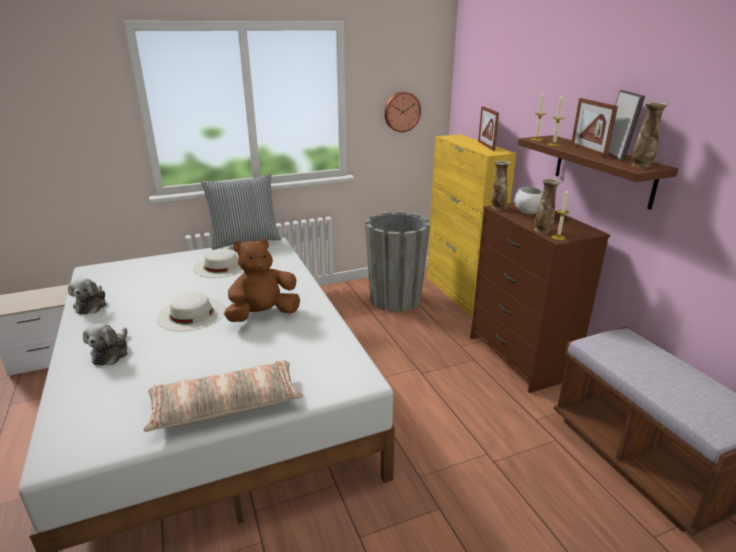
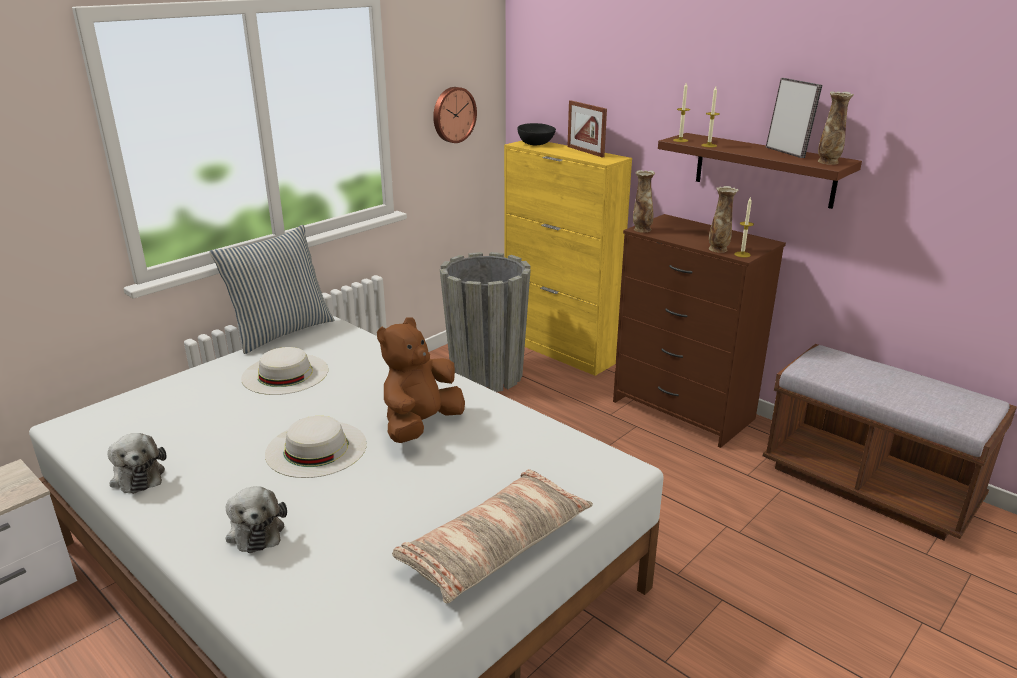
camera: 25 degrees left, 0 degrees up
(457, 137) = (535, 143): none -> black bowl
(528, 213) = (680, 231): white bowl -> none
(588, 151) = (754, 150): picture frame -> none

